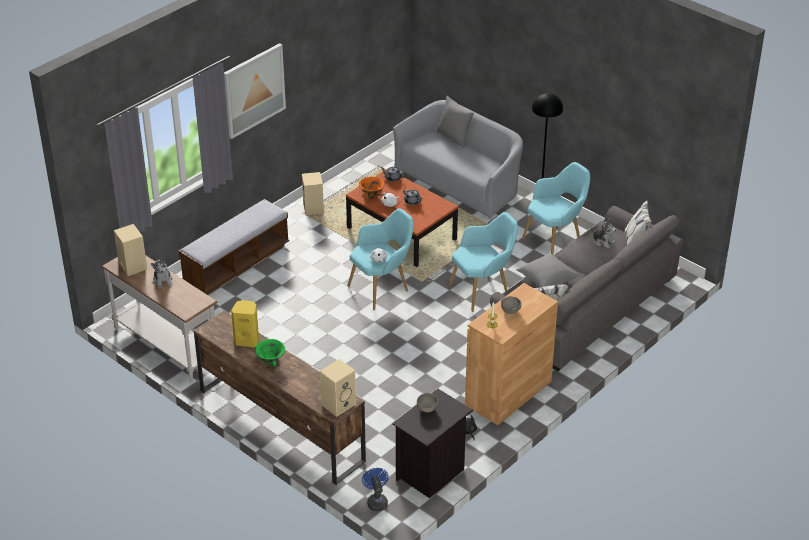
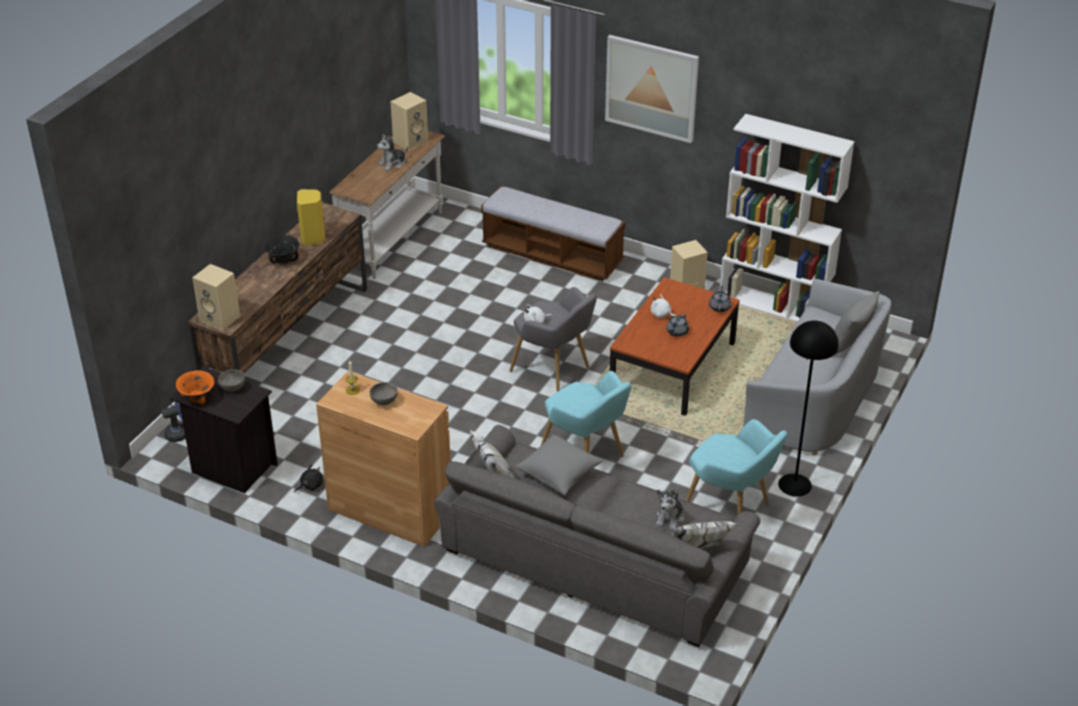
camera: 75 degrees right, 0 degrees up
(270, 360) = (283, 259): green bowl -> black bowl
(353, 175) = (774, 305): none -> white bookcase
(371, 195) = (674, 297): orange bowl -> orange bowl (197, 398)
(382, 288) = (555, 371): turquoise armchair -> grey armchair

